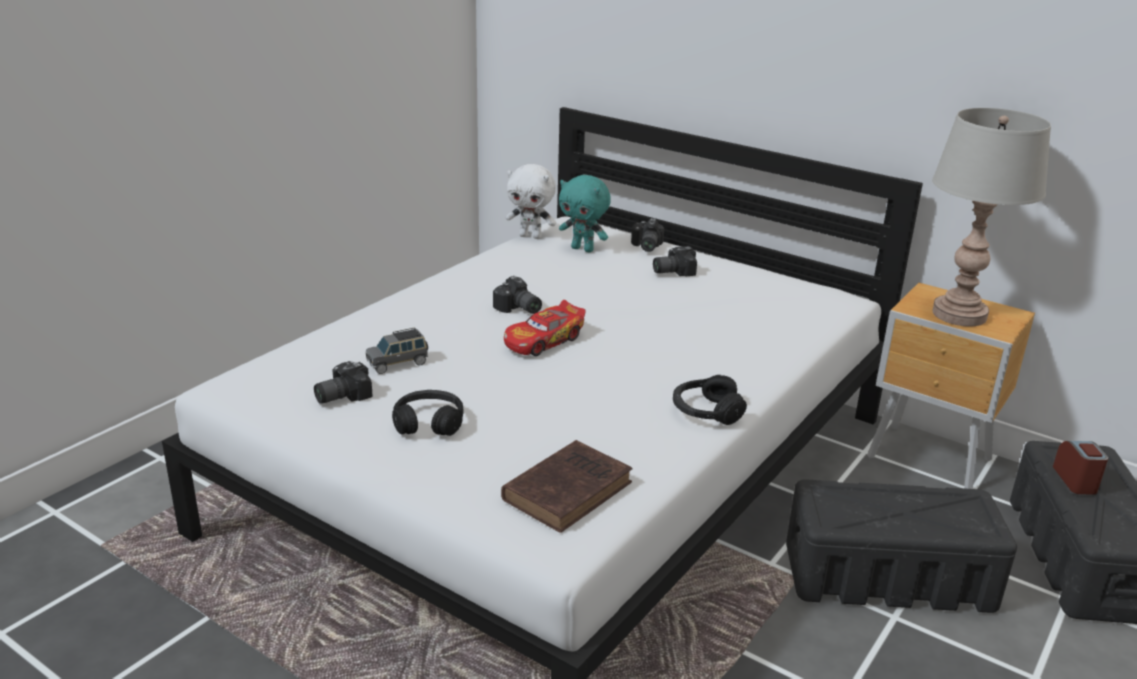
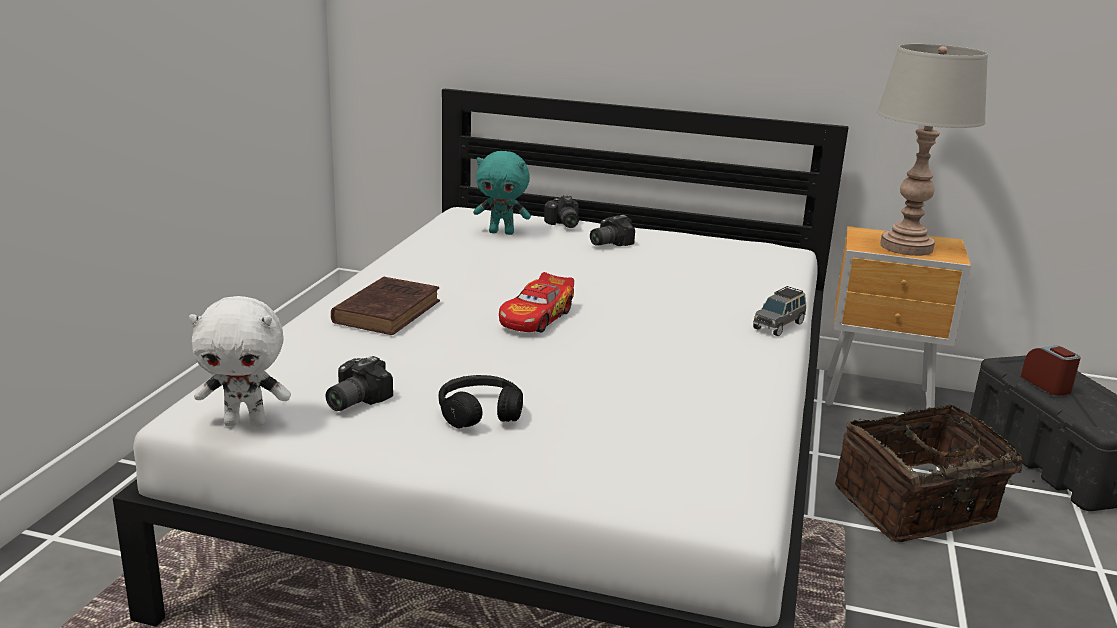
camera: 20 degrees left, 5 degrees down
(398, 363) = (394, 359): grey toy car -> grey toy car (779, 325)
(518, 309) = (483, 292): camera -> none
(531, 236) = (437, 226): white plush toy -> white plush toy (246, 422)
(569, 490) = (689, 452): brown book -> brown book (388, 311)
(706, 411) = (753, 359): black headphones -> none
(886, 576) = (917, 507): black storage box -> basket

